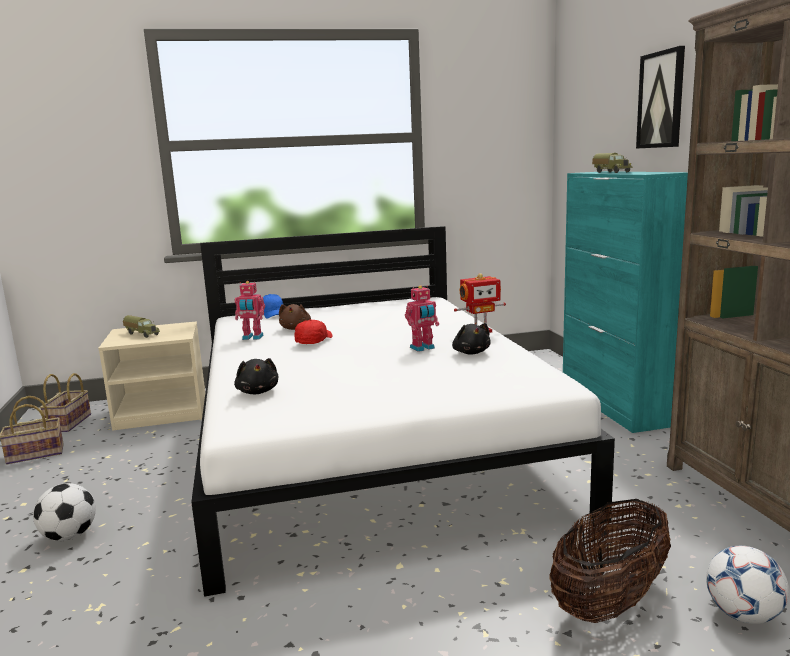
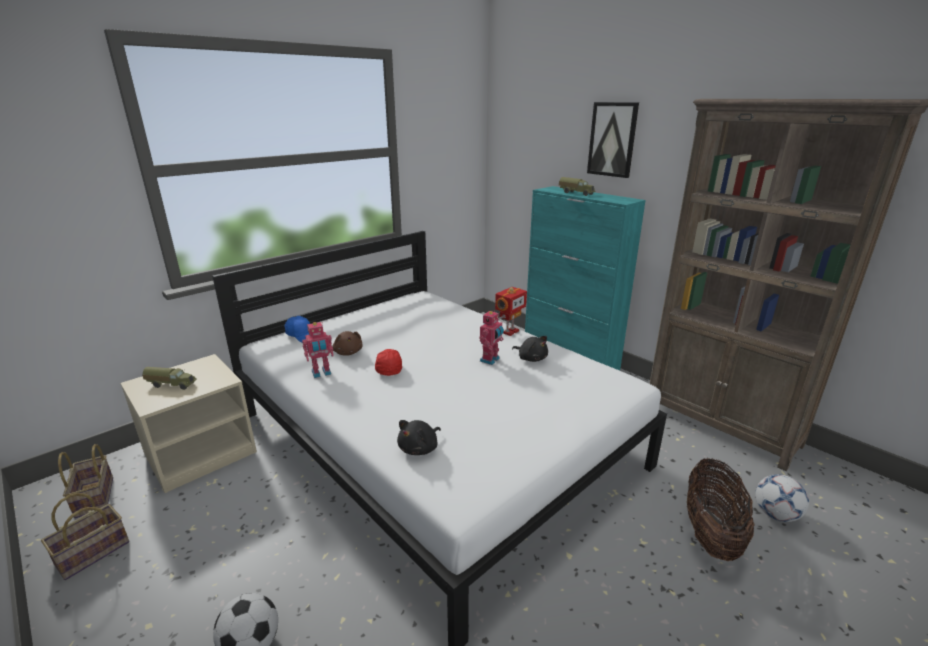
camera: 30 degrees left, 10 degrees up
(258, 391) = (420, 448): black plush toy -> black plush toy turned 90 degrees clockwise

